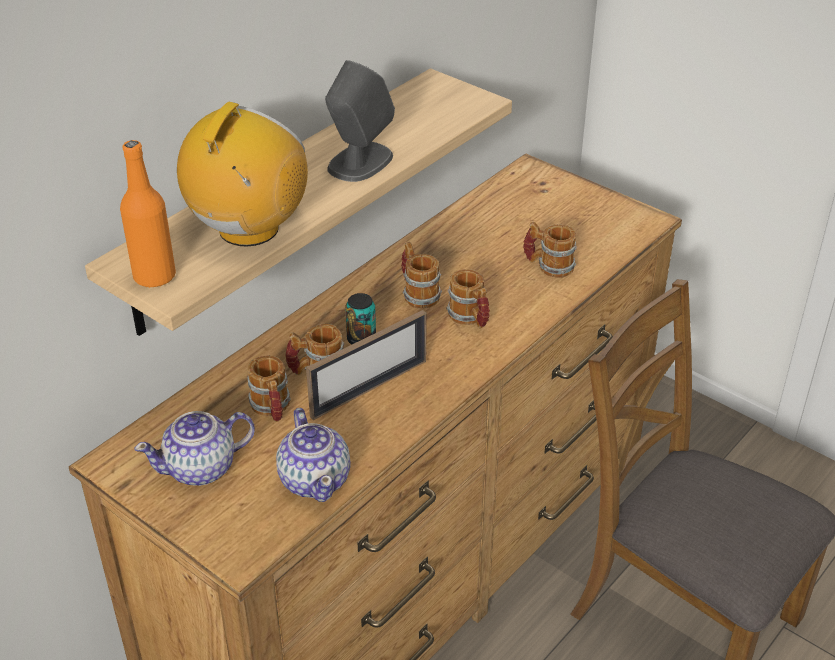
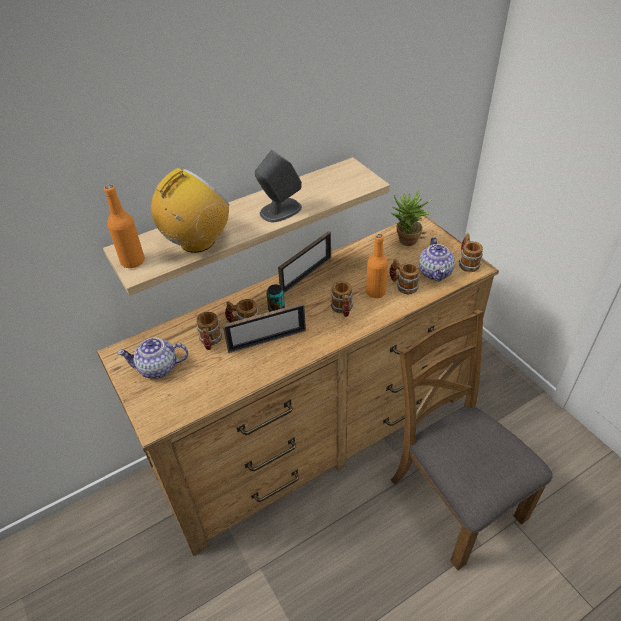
camera: 20 degrees right, 5 degrees up
(315, 479) = (213, 389): teapot -> teapot (435, 272)
(384, 278) = (306, 275): none -> picture frame
(418, 293) = (320, 288): mug -> mug (467, 262)
(510, 284) = (375, 292): none -> orange bottle
(523, 202) = (406, 242): none -> potted plant

